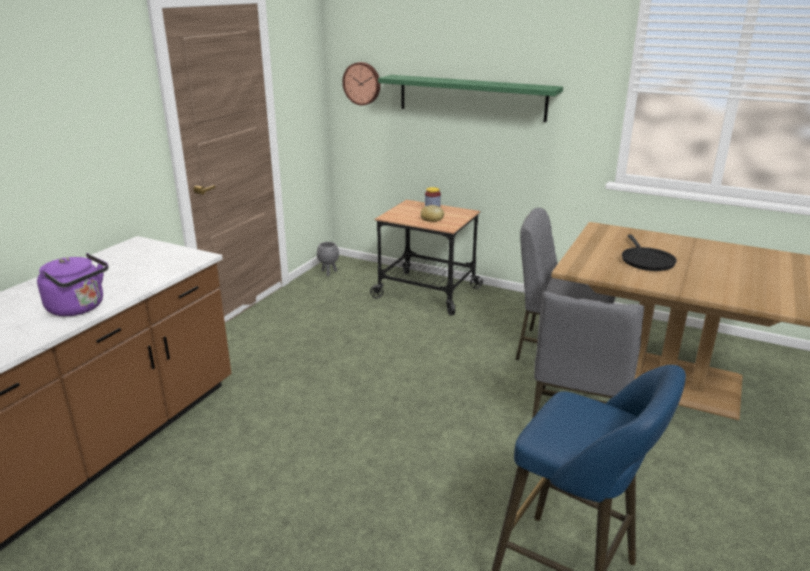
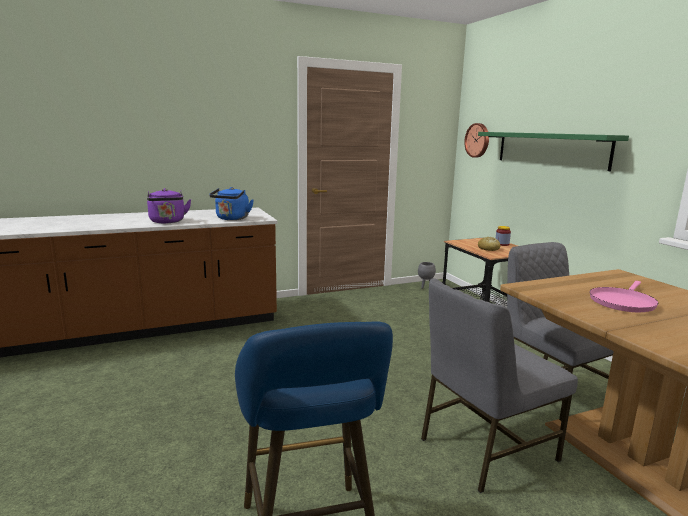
camera: 40 degrees right, 10 degrees down
(159, 271) = (232, 219): none -> blue kettle
(646, 261) = (622, 302): black frying pan -> pink frying pan

